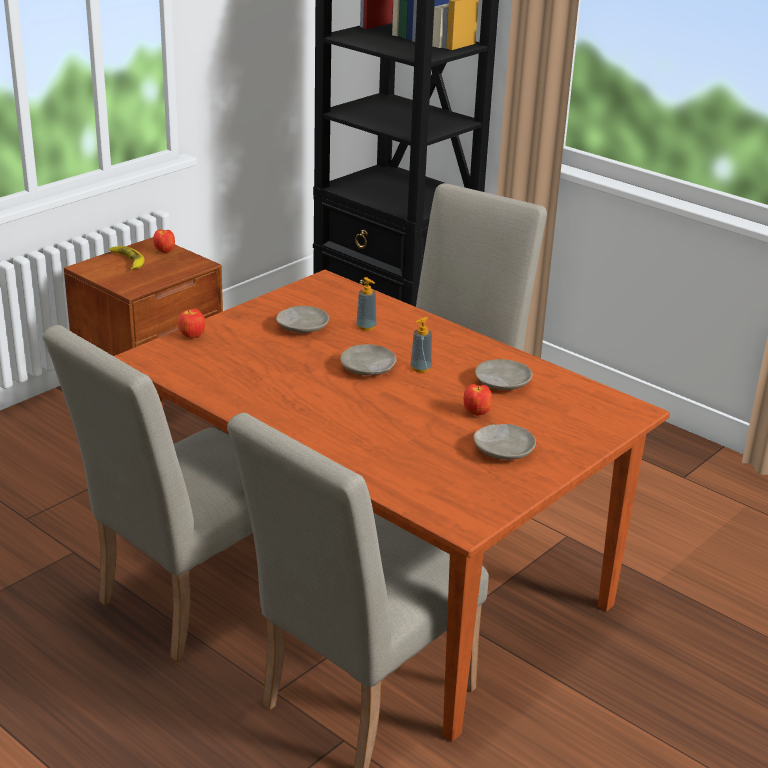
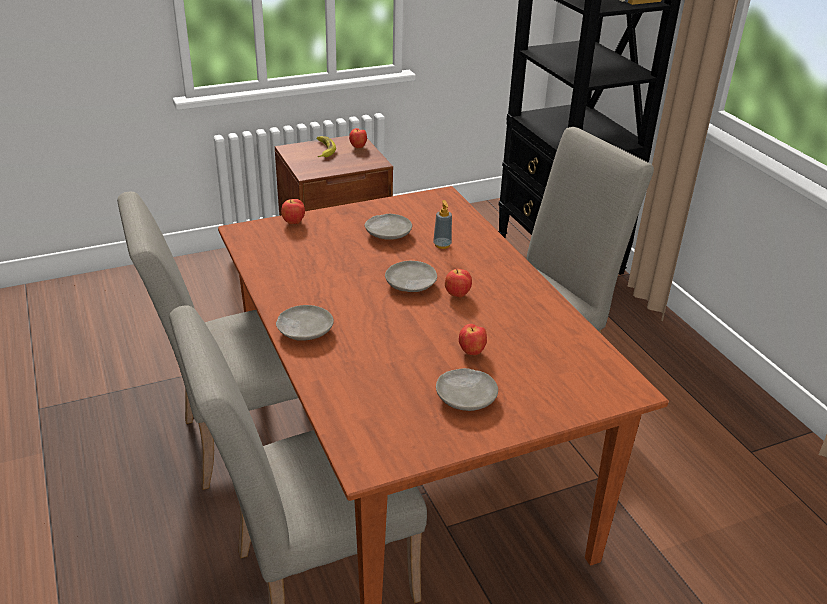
camera: 25 degrees right, 5 degrees up
(420, 368) = (457, 295): soap dispenser -> apple
(502, 383) = (520, 327): beige plate -> beige plate (304, 330)

